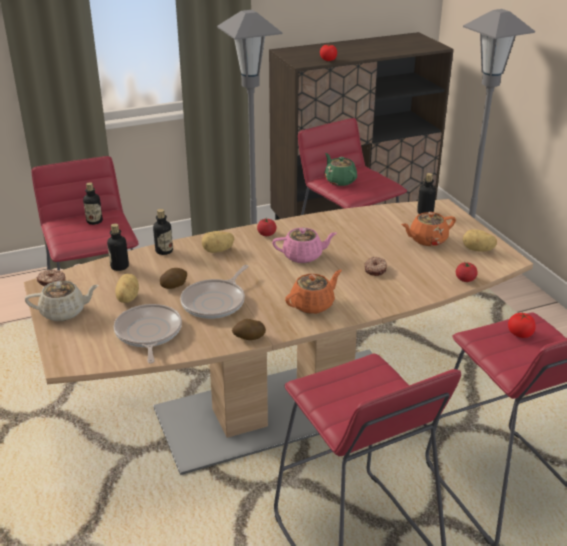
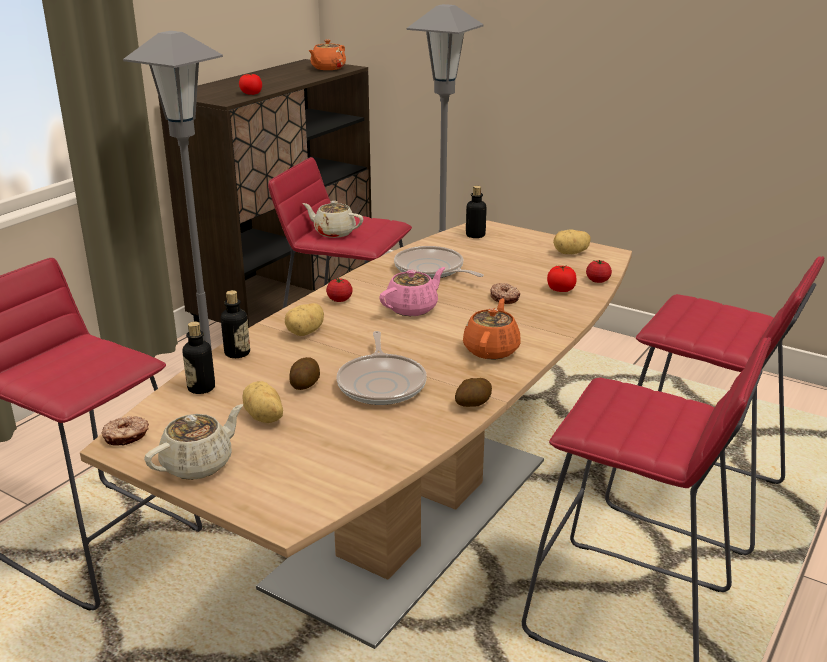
camera: 35 degrees left, 5 degrees down
(94, 221) = (72, 355): bottle -> none
(148, 334) = (349, 445): frying pan -> frying pan (431, 270)
(340, 181) = (334, 232): green teapot -> beige teapot
(427, 240) = (513, 258): orange teapot -> orange teapot (327, 68)
(520, 334) = (695, 314): tomato -> tomato (560, 290)

